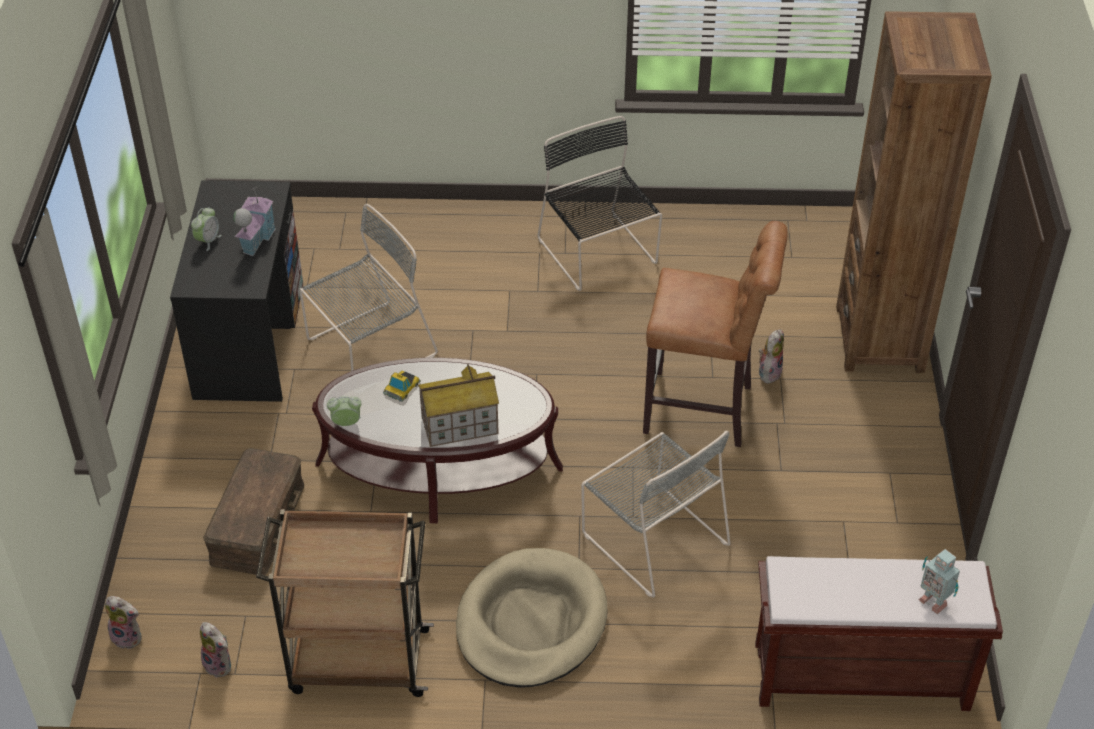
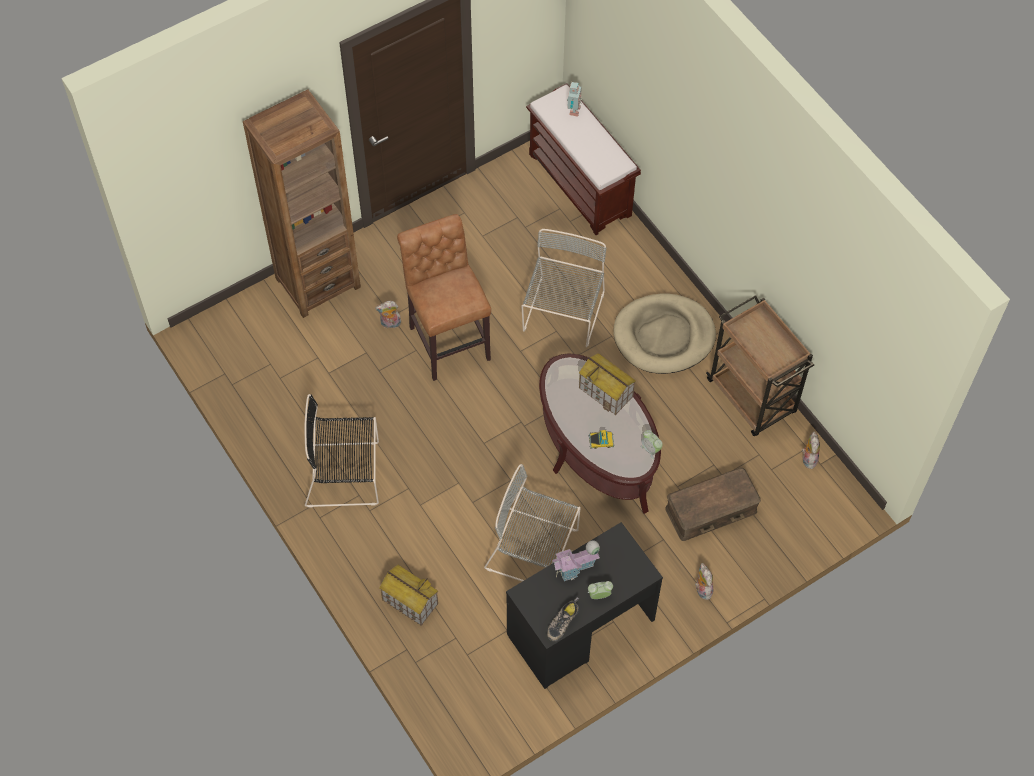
camera: 125 degrees left, 15 degrees up
(128, 637) = (831, 515): plush toy -> plush toy (702, 589)
(214, 203) = (562, 621): none -> shoe
(410, 235) = (409, 602): none -> toy house
(599, 254) = (345, 474): black chair -> black chair turned 60 degrees clockwise

